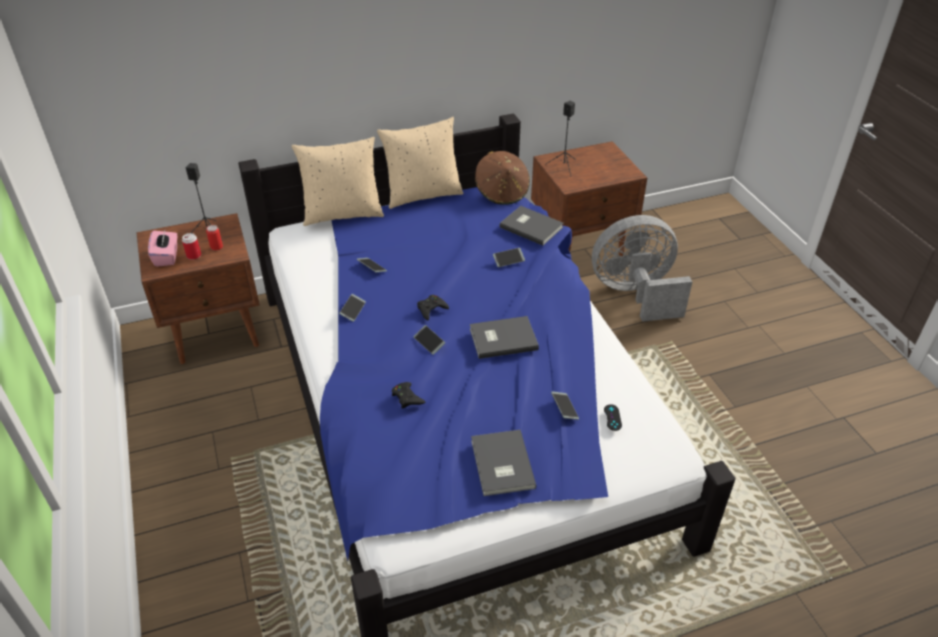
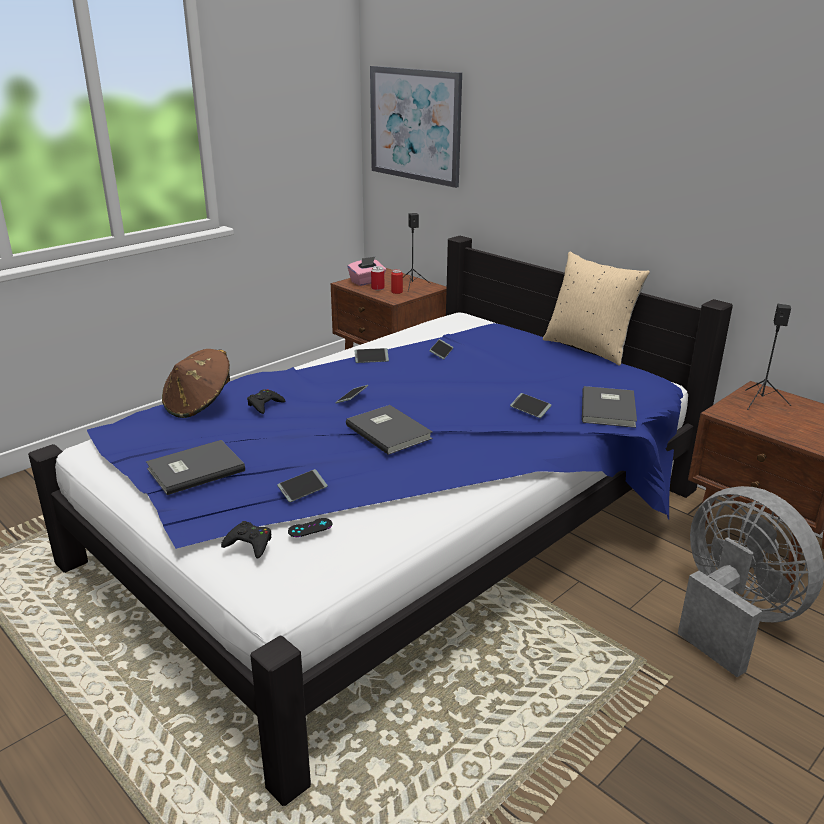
camera: 65 degrees right, 15 degrees down
(133, 74) = (415, 125): none -> picture
(342, 214) = (507, 324): beige pillow -> none
(431, 309) = (402, 388): black game controller -> black game controller (249, 544)
(502, 192) = (654, 383): brown hat -> brown hat (199, 405)

